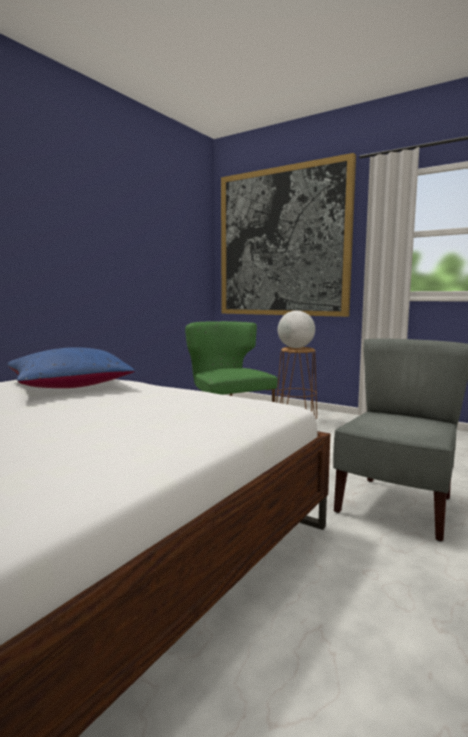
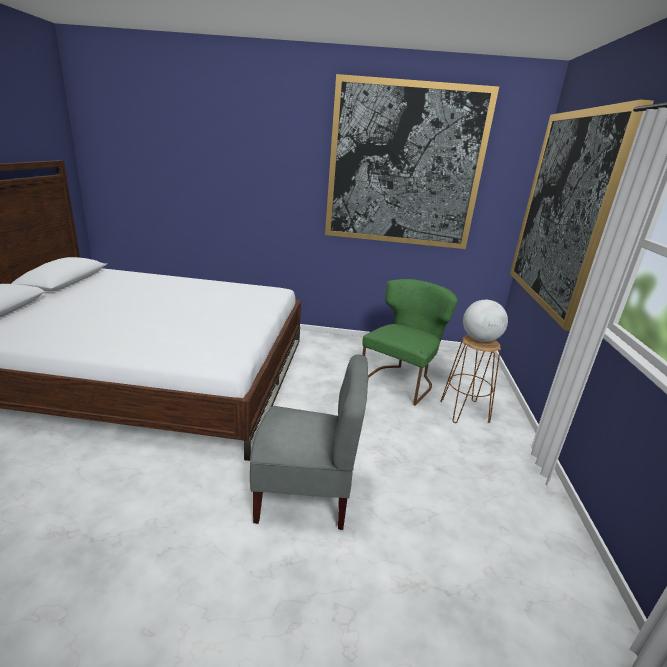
camera: 60 degrees right, 15 degrees up
(69, 386) = (242, 300): blue pillow -> none
(129, 213) = (404, 166): none -> picture

